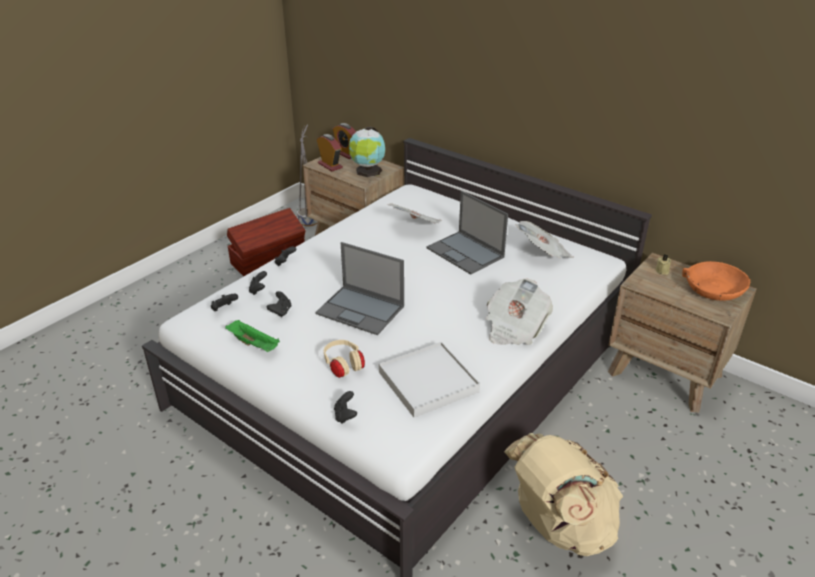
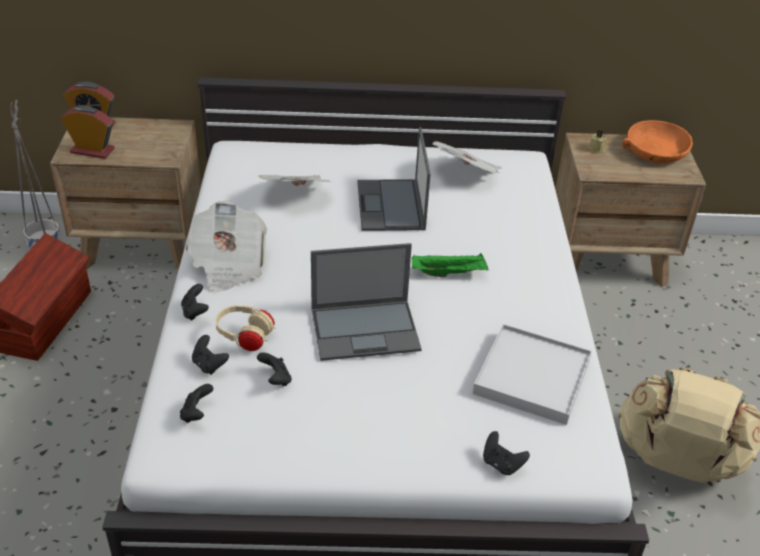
camera: 40 degrees left, 5 degrees up
(254, 344) = (294, 438): green tray -> green tray (449, 273)
(344, 366) = (429, 408): beige headphones -> beige headphones (245, 337)
(368, 171) = (155, 142): globe -> none
(466, 253) = (391, 206): laptop -> laptop turned 75 degrees clockwise
(514, 328) = (538, 273): newspaper -> newspaper (228, 264)

